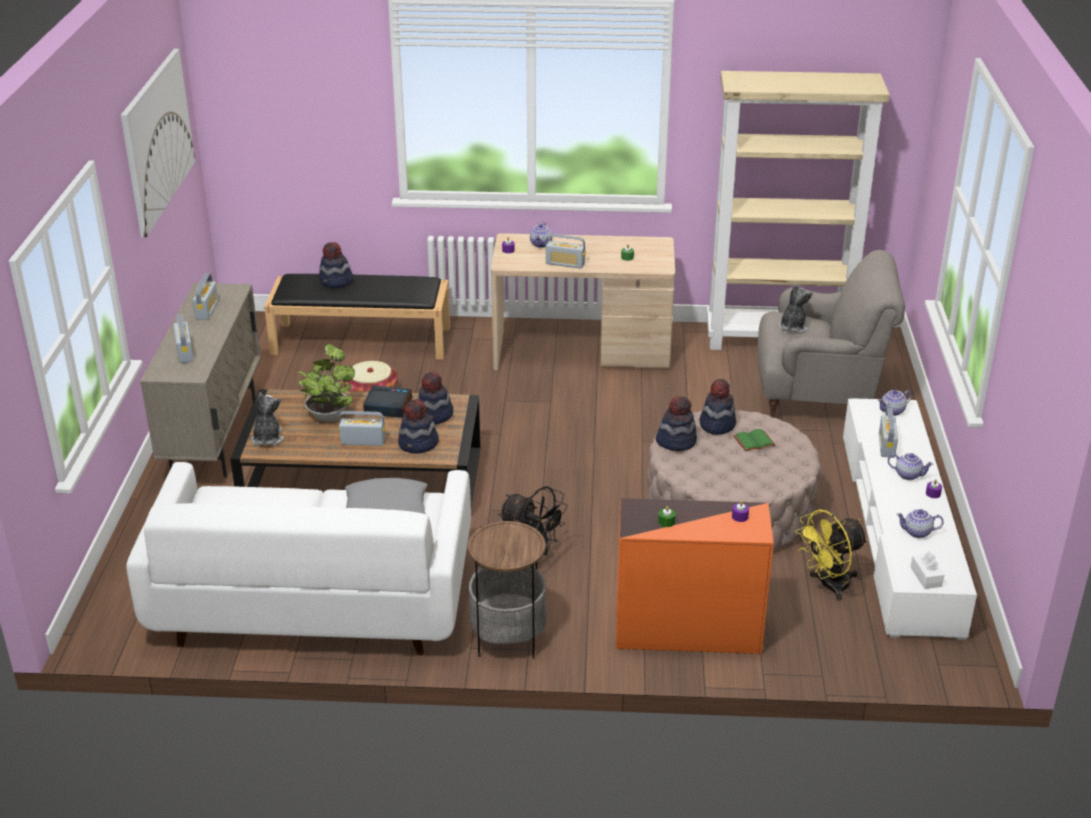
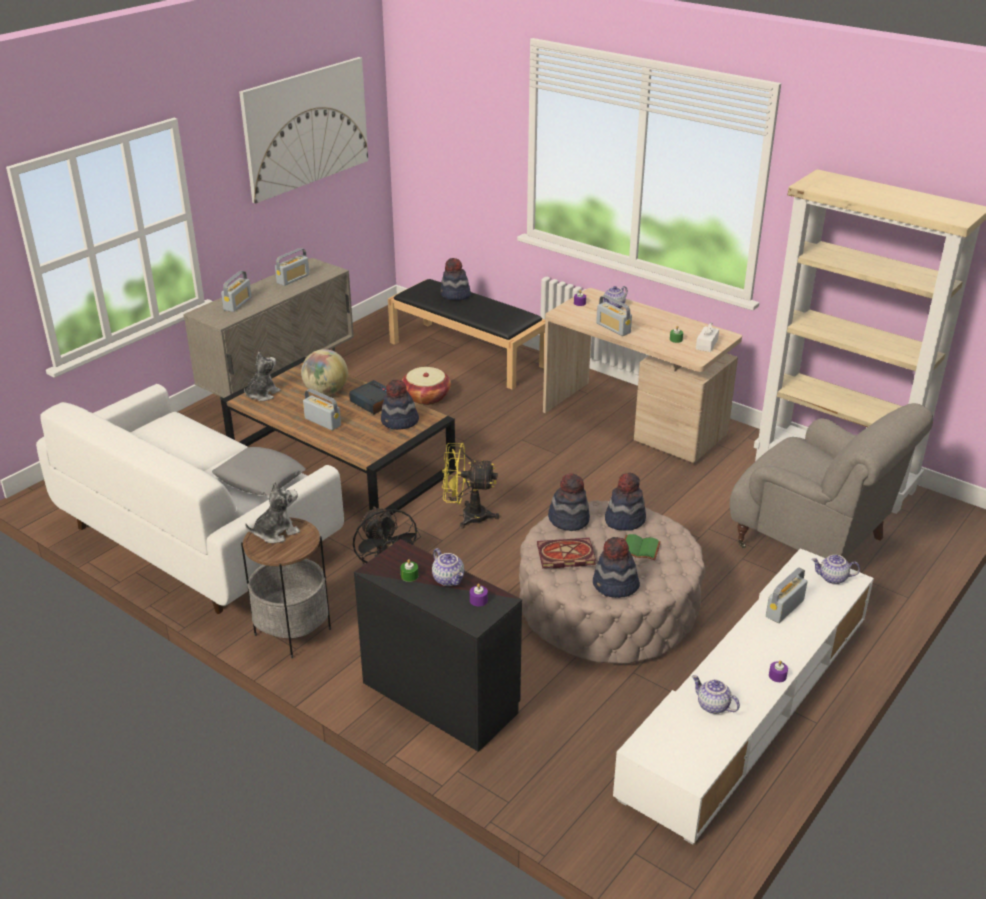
camera: 35 degrees right, 0 degrees up
(328, 414) = (326, 392): potted plant -> globe
(418, 444) = (359, 439): hat -> hat (615, 586)
(686, 628) = (440, 696): orange dresser -> black dresser
(707, 470) = (564, 556): none -> book
(792, 327) = (793, 457): plush toy -> plush toy (276, 532)
(828, 586) = (614, 721): yellow fan -> yellow fan (467, 516)
(908, 475) = (773, 646): teapot -> teapot (449, 579)
(926, 577) = (667, 753): white tissue box -> white tissue box (706, 344)

